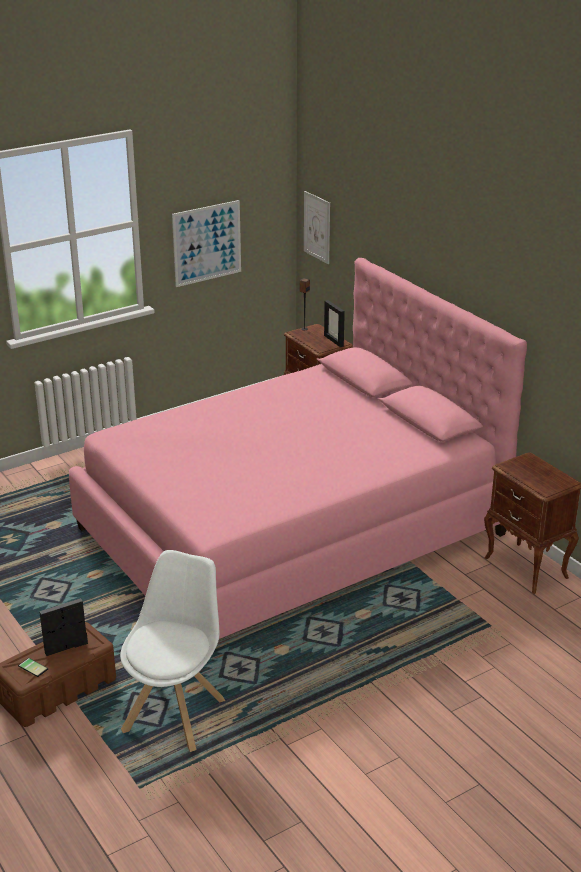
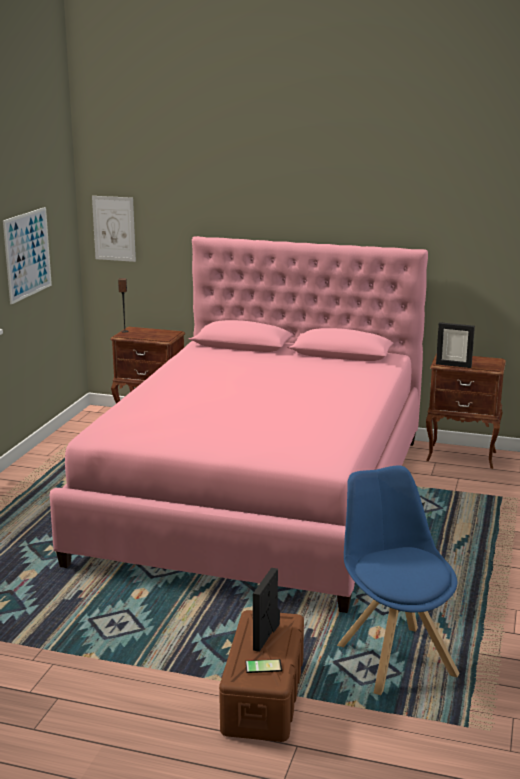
camera: 40 degrees left, 10 degrees down
(176, 711) = (393, 656): white chair -> blue chair
(334, 340) = (165, 332): picture frame -> picture frame (453, 365)

